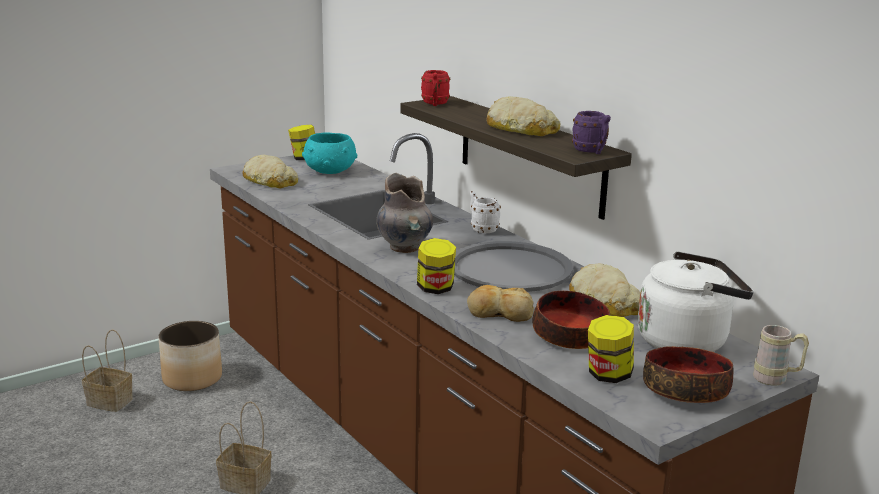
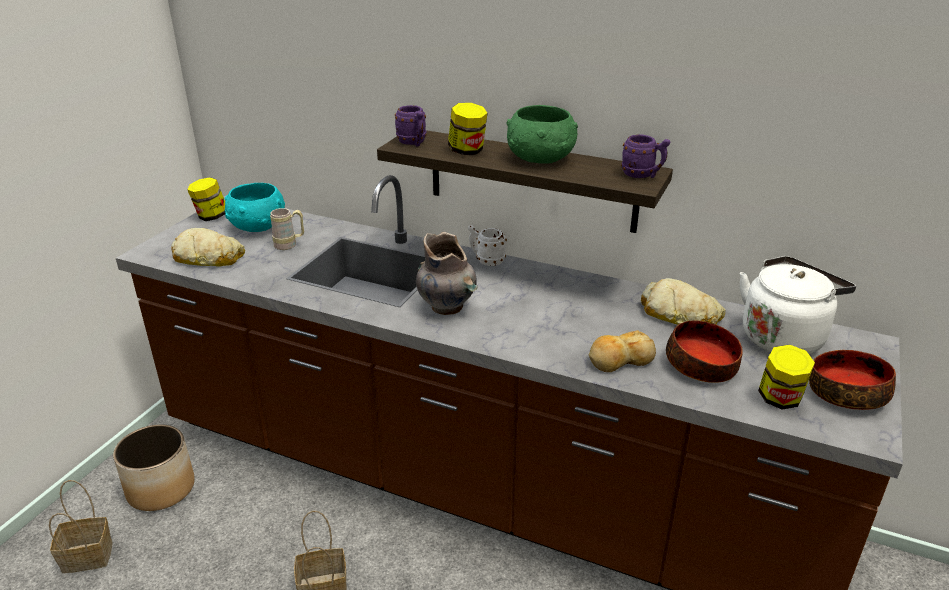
camera: 30 degrees left, 10 degrees up
(435, 104) = (413, 143): red mug -> purple mug
(435, 289) = (534, 350): jar -> jar (467, 151)
(510, 268) = (565, 302): grey tray -> none
(521, 128) = (540, 159): bread -> green bowl
(776, 380) = (883, 354): beige mug -> beige mug (290, 245)

